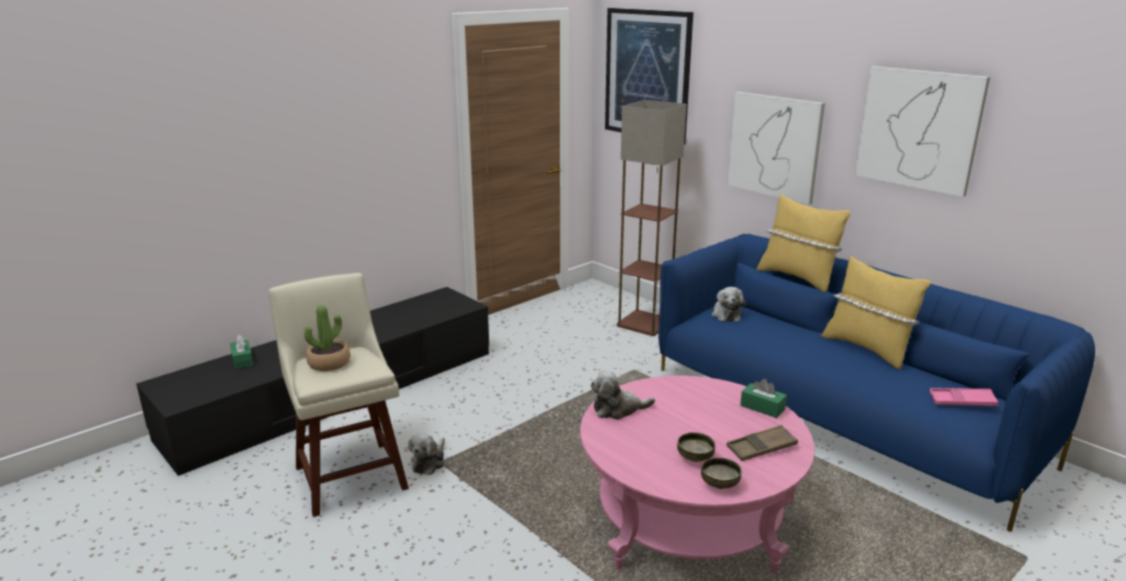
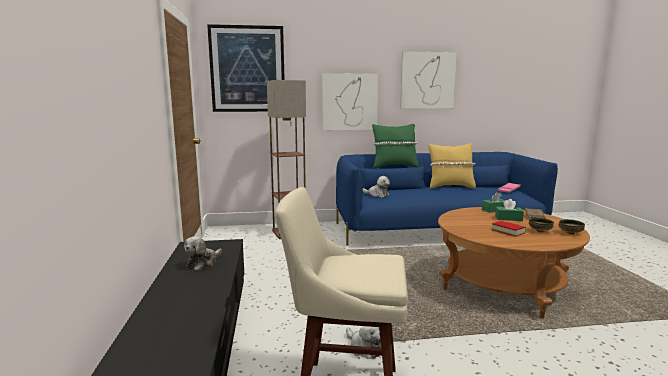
camera: 55 degrees left, 10 degrees down
(242, 360) = (130, 363): green tissue box -> green tissue box (508, 218)
(329, 363) = (351, 270): potted plant -> none
(618, 409) = (471, 232): plush toy -> plush toy (203, 263)
(657, 434) = (508, 231): none -> book
(688, 519) = (503, 286): pink coffee table -> brown coffee table
(797, 278) = (394, 166): yellow pillow -> green pillow

